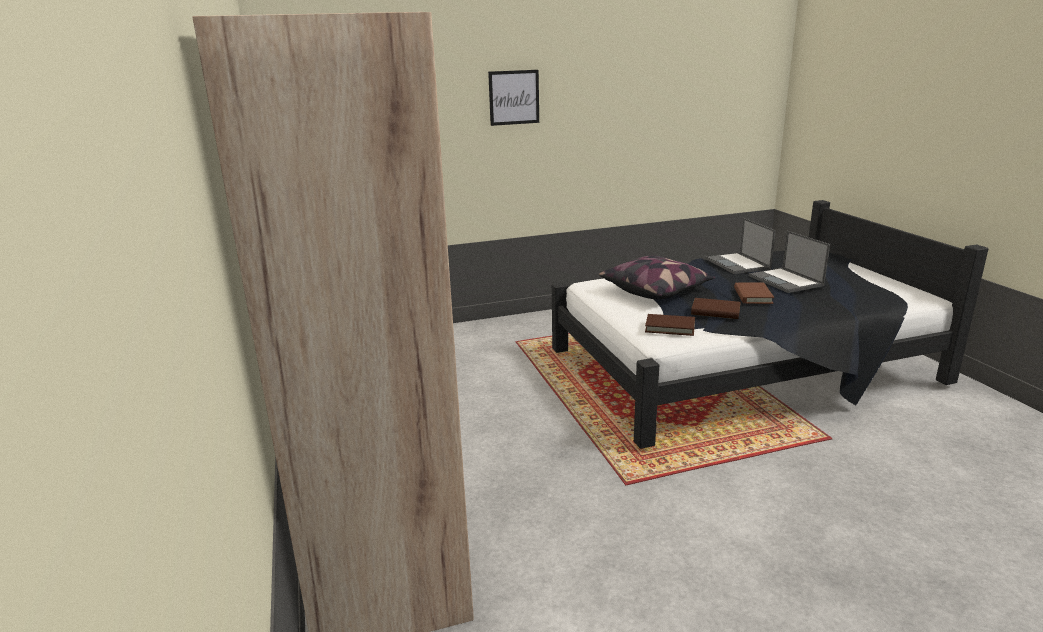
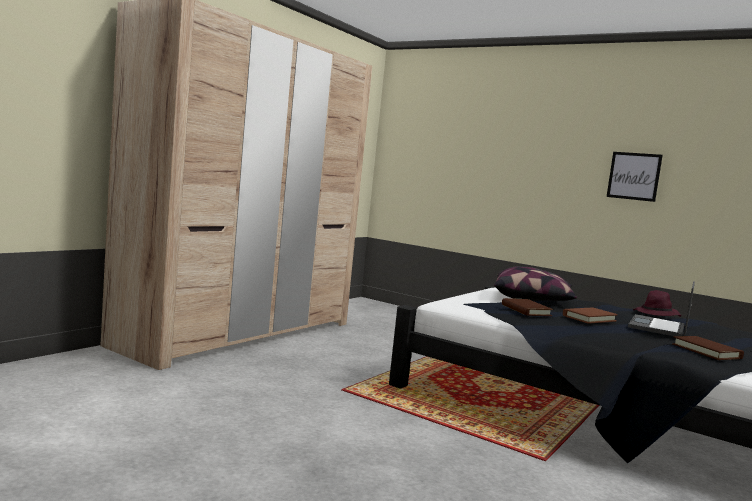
camera: 50 degrees right, 15 degrees down
(514, 97) = (544, 146): picture -> picture (634, 176)
(670, 327) = (467, 303): brown book -> brown book (706, 351)
(738, 264) = (656, 315): laptop -> purple hat

